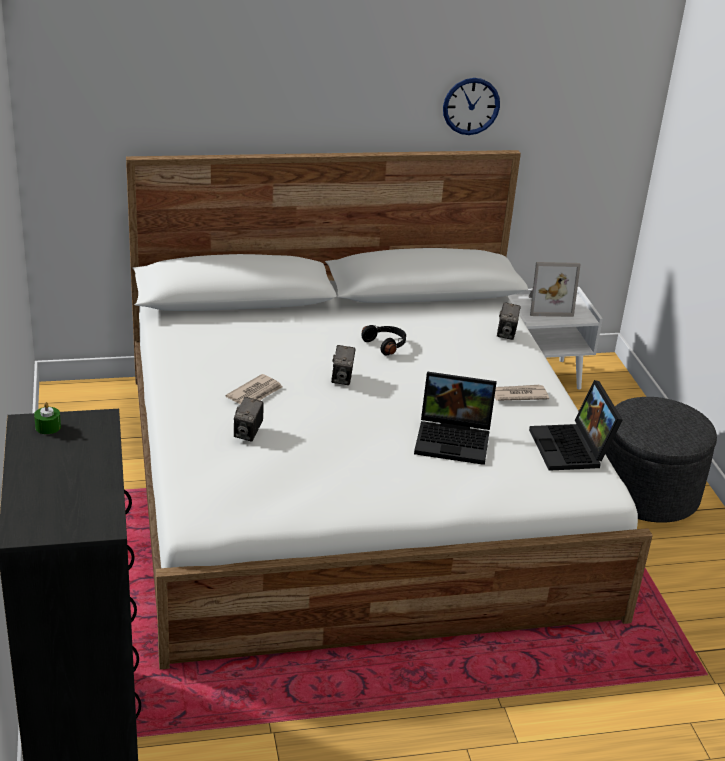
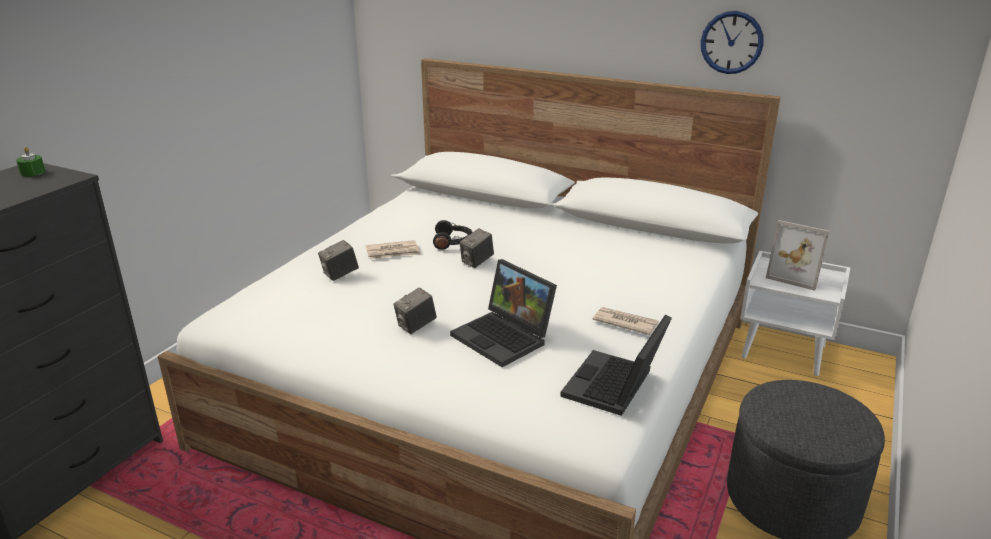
camera: 40 degrees right, 5 degrees down
(386, 345) = (556, 251): black headphones -> black headphones (453, 242)
(506, 333) = (686, 273): camera -> camera (416, 326)

